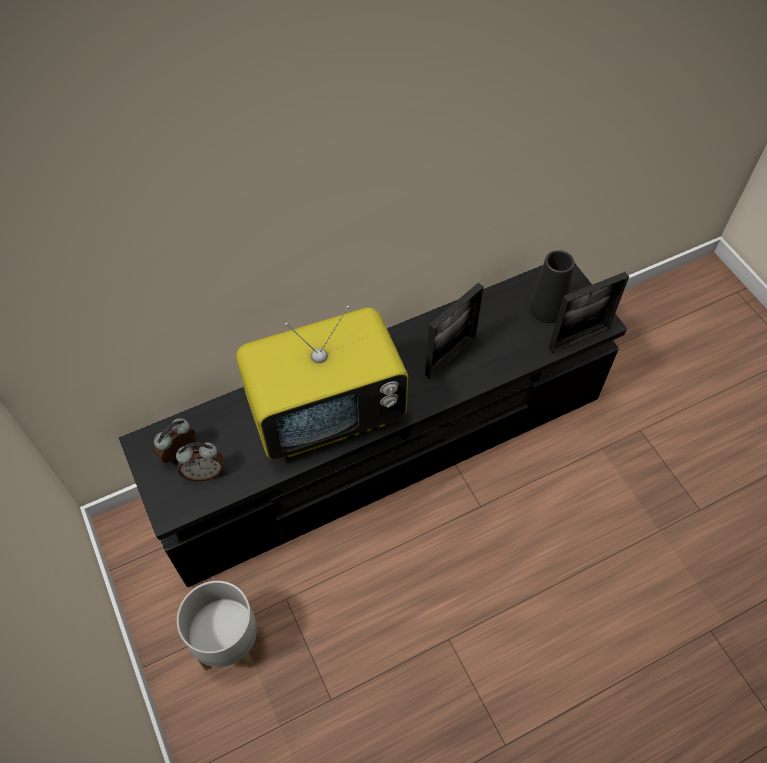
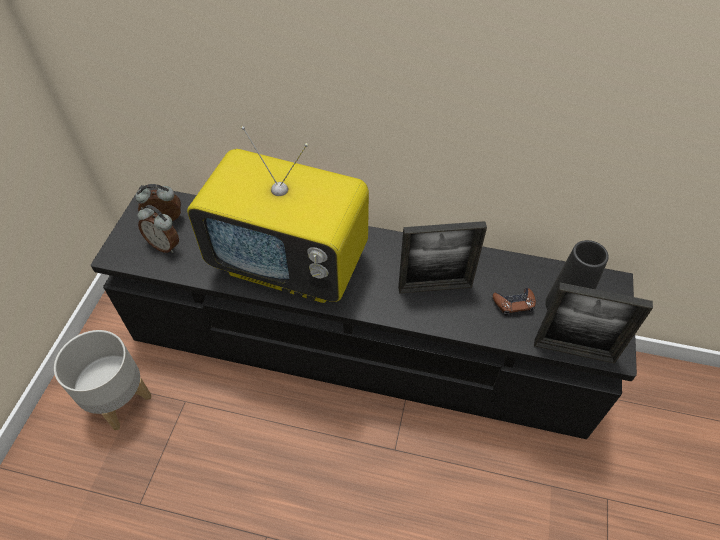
camera: 40 degrees right, 5 degrees down
(513, 331) = (514, 303): none -> brown game controller

